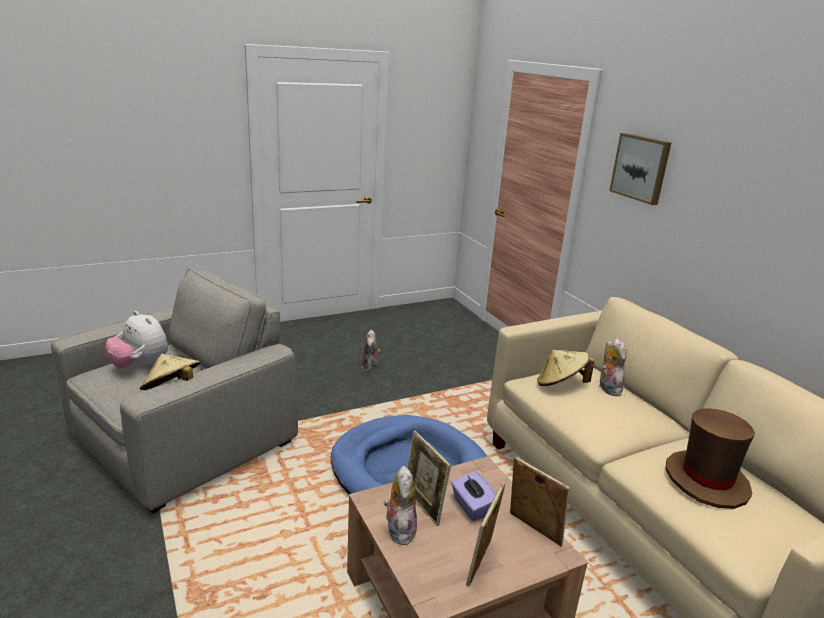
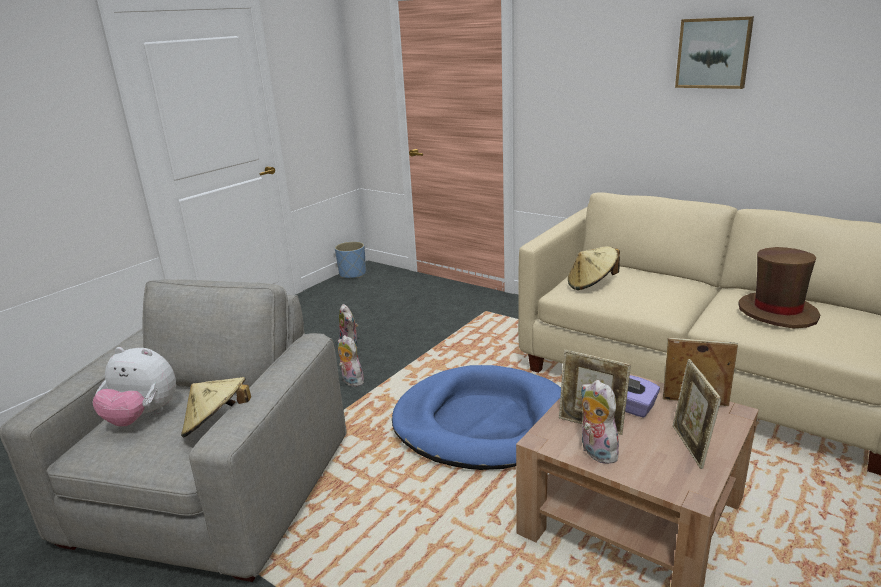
camera: 25 degrees left, 0 degrees up
(429, 306) = (353, 274): none -> blue planter
(607, 388) = (631, 274): plush toy -> plush toy (351, 381)
(641, 168) = (582, 66): picture -> picture (713, 53)

